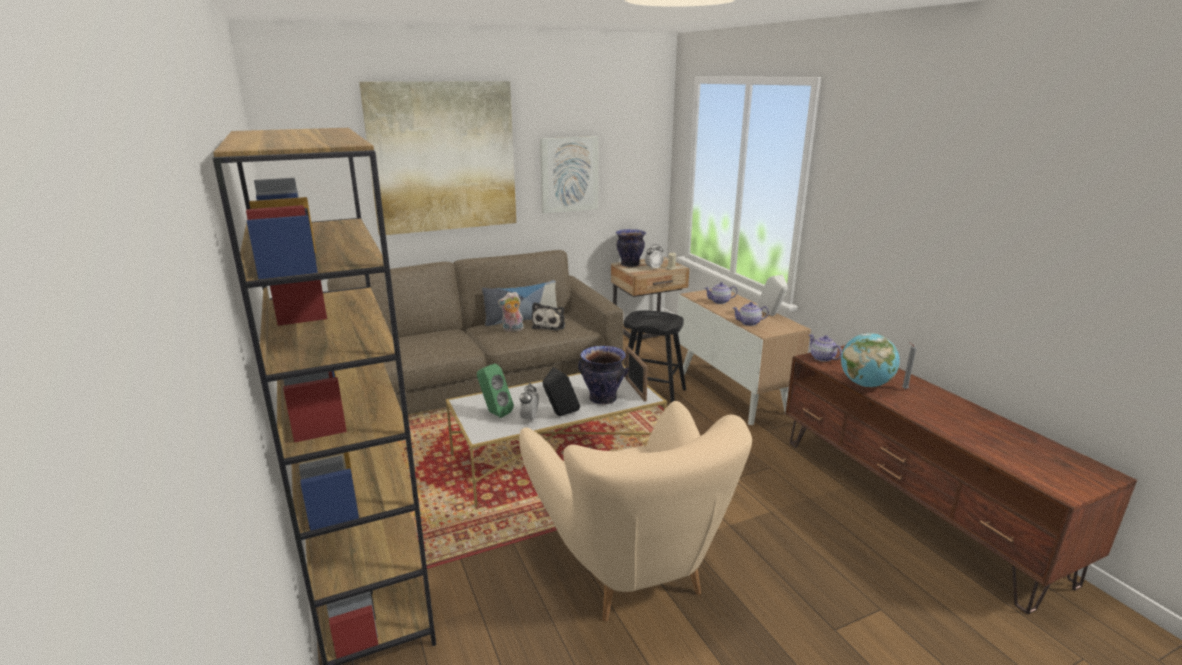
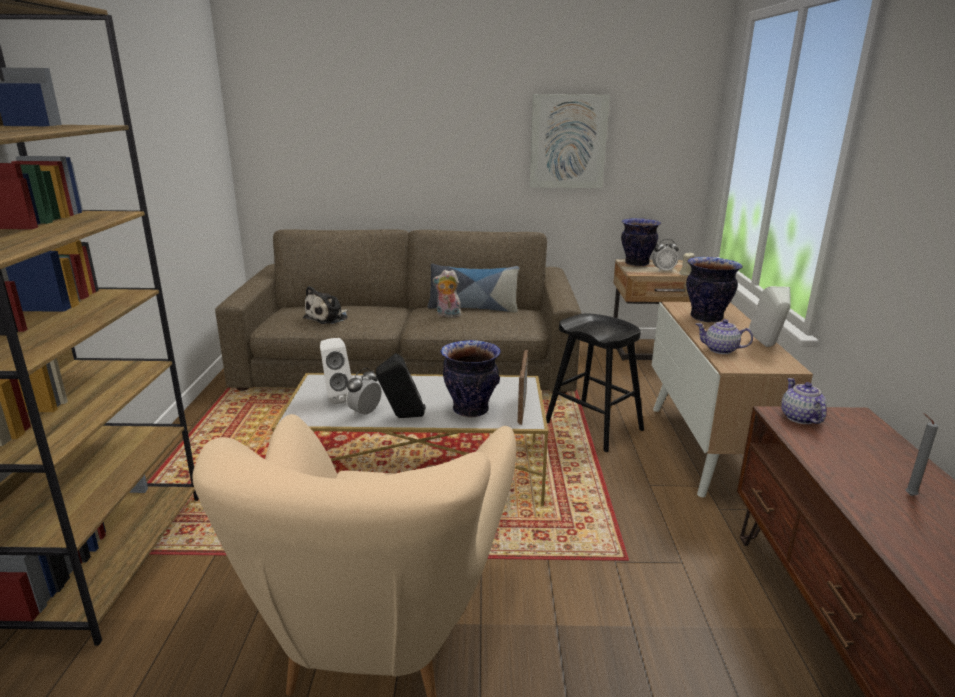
camera: 25 degrees right, 0 degrees up
(443, 157) = (414, 111): picture -> none
(494, 413) = (336, 398): green speaker -> white speaker
(549, 325) = (492, 318): plush toy -> plush toy (328, 318)
(720, 301) = (707, 318): teapot -> vase
(865, 384) = (839, 471): globe -> none

